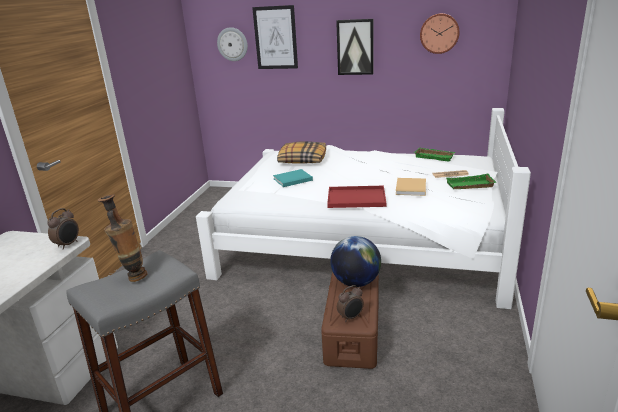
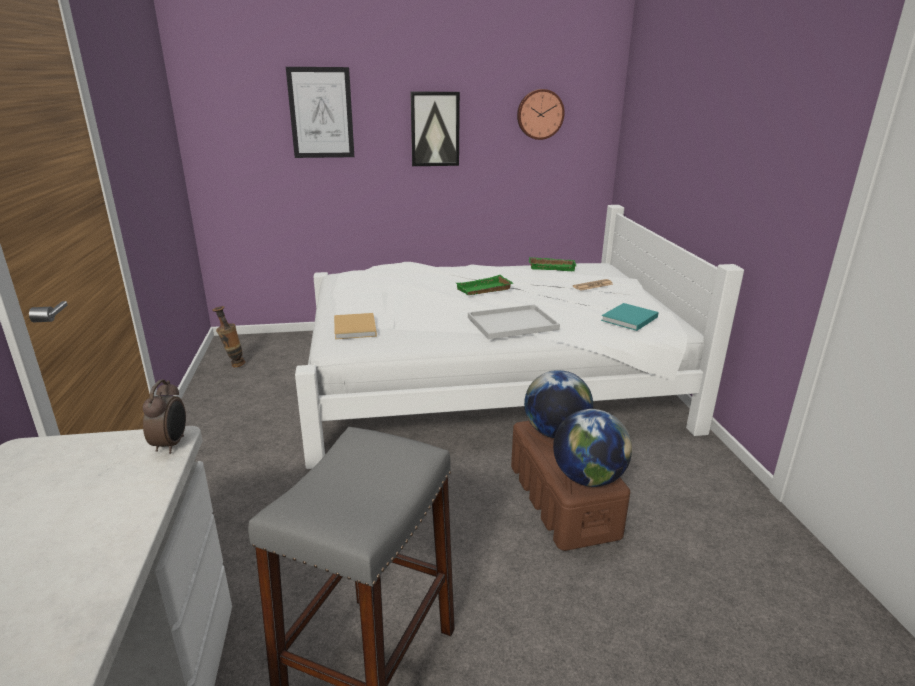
camera: 25 degrees left, 0 degrees up
(132, 277) = (352, 475): vase -> vase (233, 365)
(232, 44) = (252, 120): wall clock -> none
(291, 179) = (401, 309): turquoise book -> turquoise book (628, 319)
(302, 159) = (388, 282): pillow -> none
(351, 317) = (588, 478): alarm clock -> globe
(357, 198) = (513, 323): red tray -> white tray
(410, 188) = (566, 305): beige book -> beige book (355, 329)
(469, 186) = (627, 296): green tray -> green tray (484, 290)

